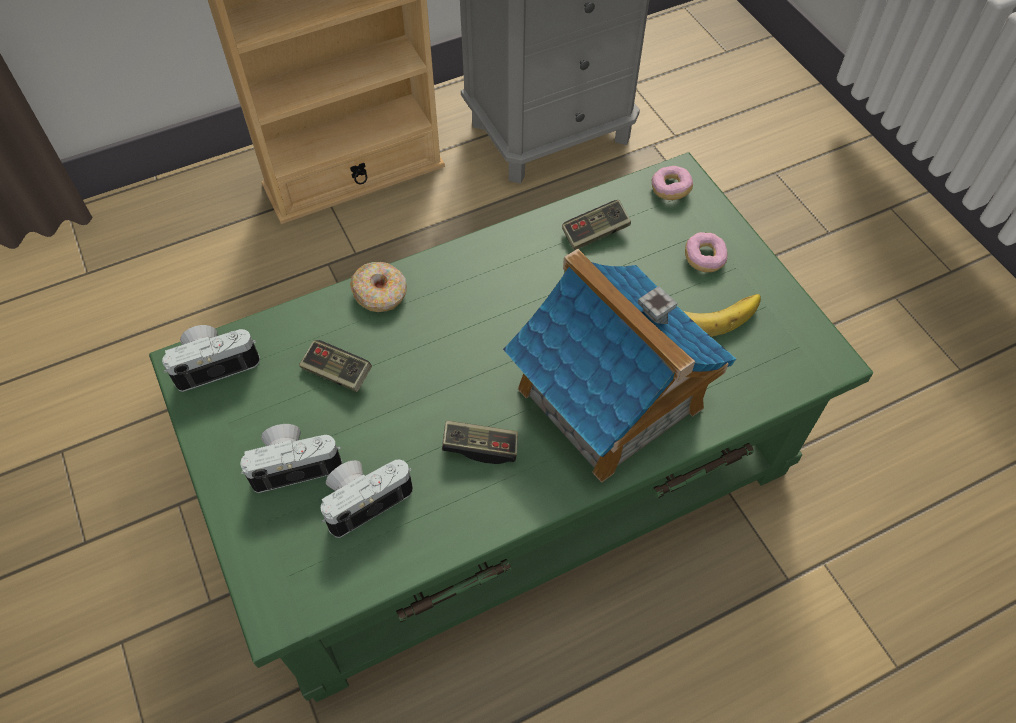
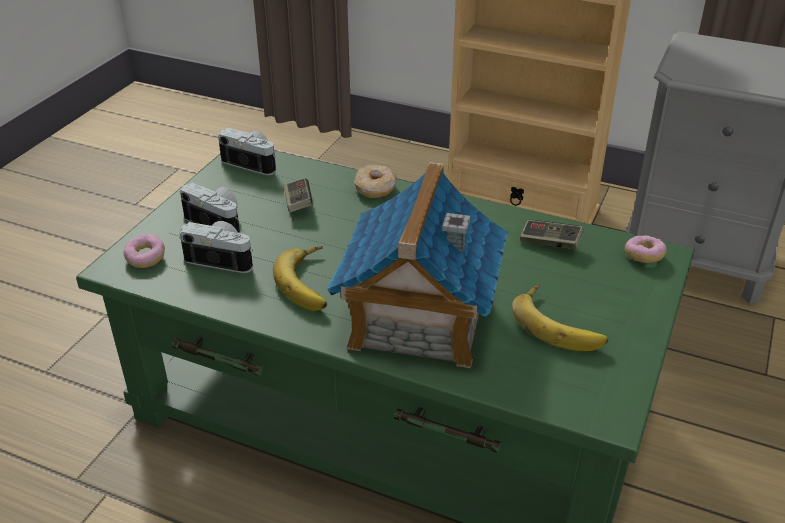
camera: 50 degrees right, 20 degrees down
(480, 447) = (311, 283): game controller -> banana
(704, 259) = (606, 303): donut -> donut (145, 258)

